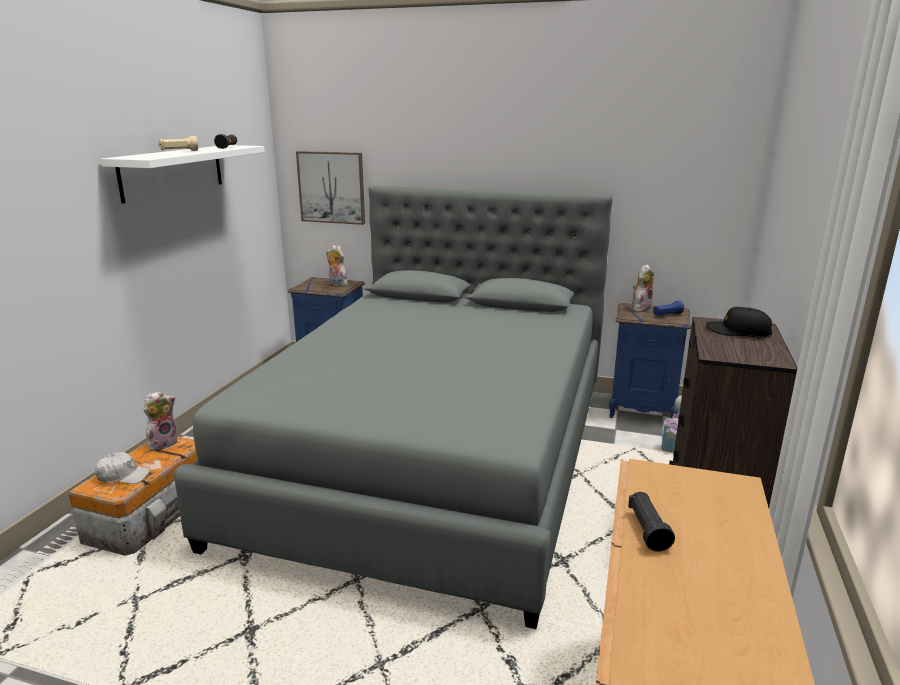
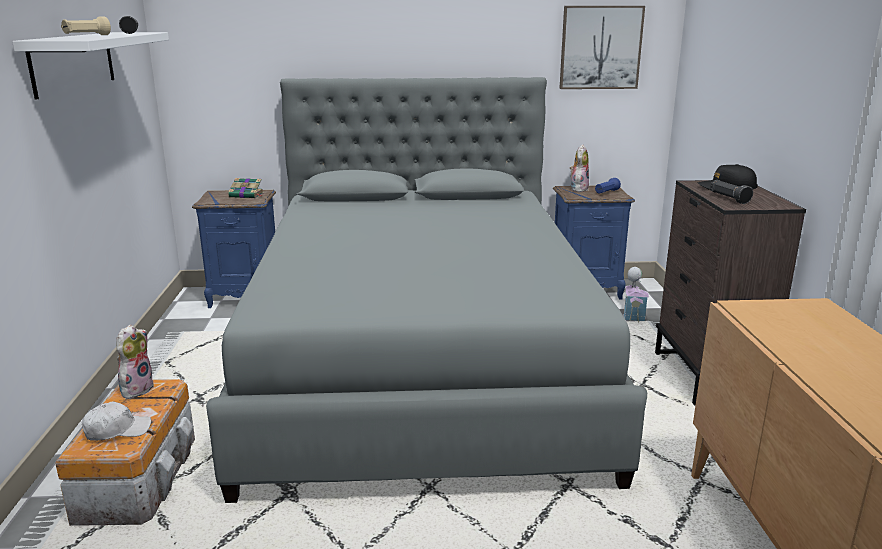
camera: 20 degrees left, 0 degrees up
(332, 187) = (228, 83): picture -> picture (600, 47)
(337, 284) = (247, 195): plush toy -> book
(647, 530) = (791, 348): black flashlight -> black flashlight (729, 199)

